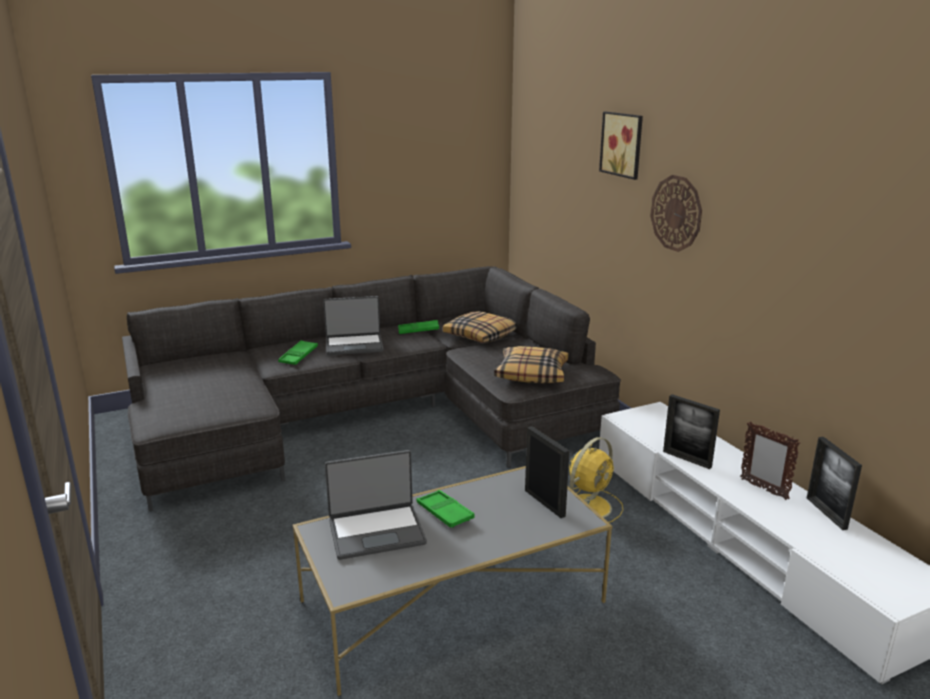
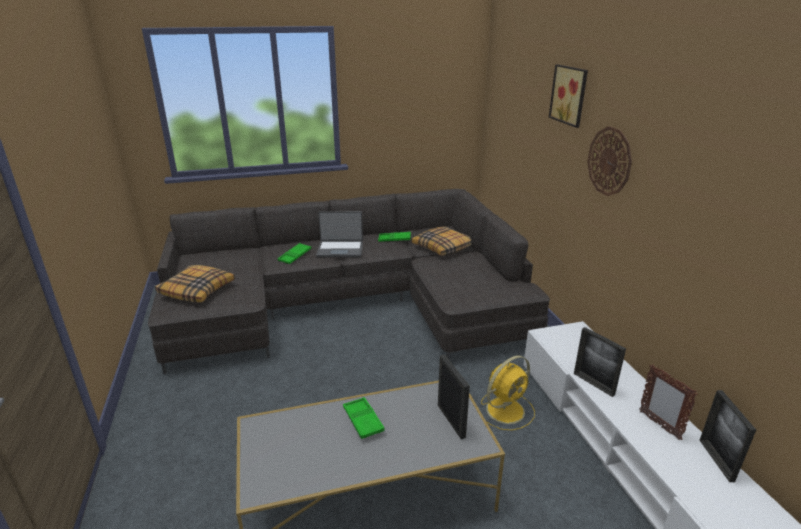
camera: 10 degrees right, 5 degrees up
(376, 531) = (301, 433): laptop -> none
(532, 374) = (474, 288): pillow -> pillow (197, 290)

